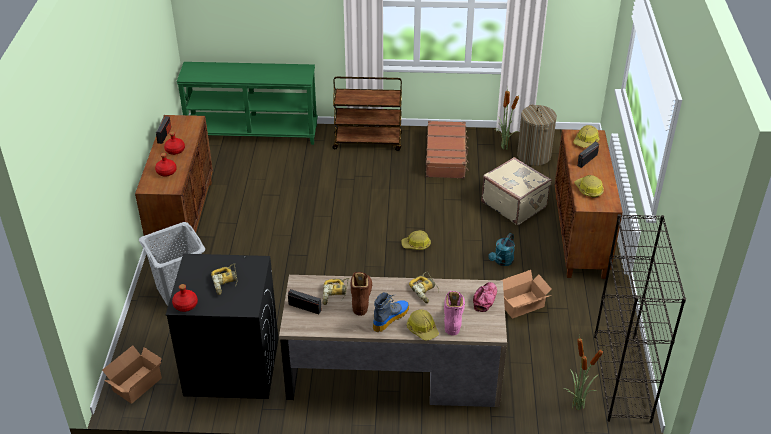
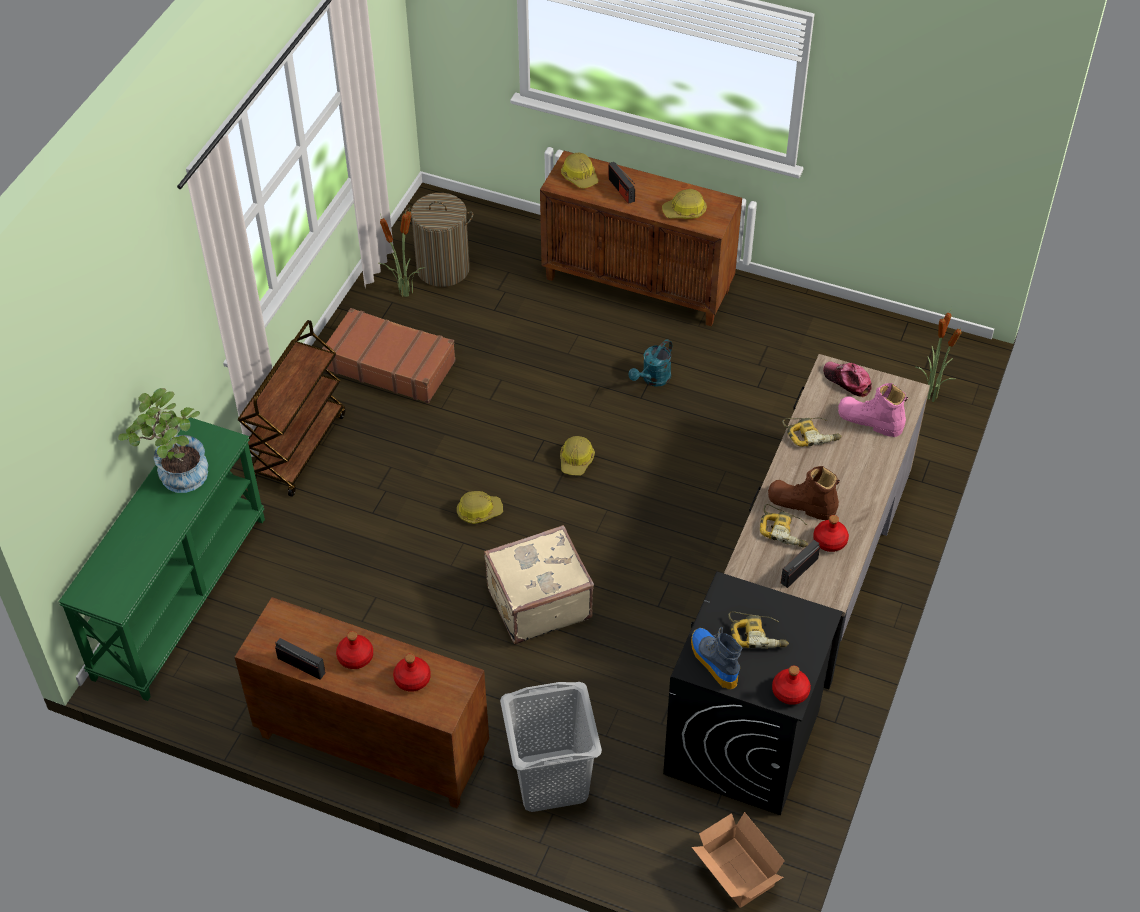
camera: 70 degrees left, 10 degrees up
(272, 71) = (178, 478): none -> potted plant
(336, 317) = (829, 541): none -> red bottle
(390, 318) = (850, 484): boot -> boot (713, 661)
(422, 329) = (881, 458): hard hat -> hard hat (479, 511)
(502, 261) = (653, 379): turquoise watering can -> turquoise watering can turned 75 degrees clockwise
(514, 204) = (540, 326): beige suitcase -> beige suitcase (537, 602)
(523, 305) = (745, 386): cardboard box -> none
(622, 378) = (901, 340): black bookcase -> none

